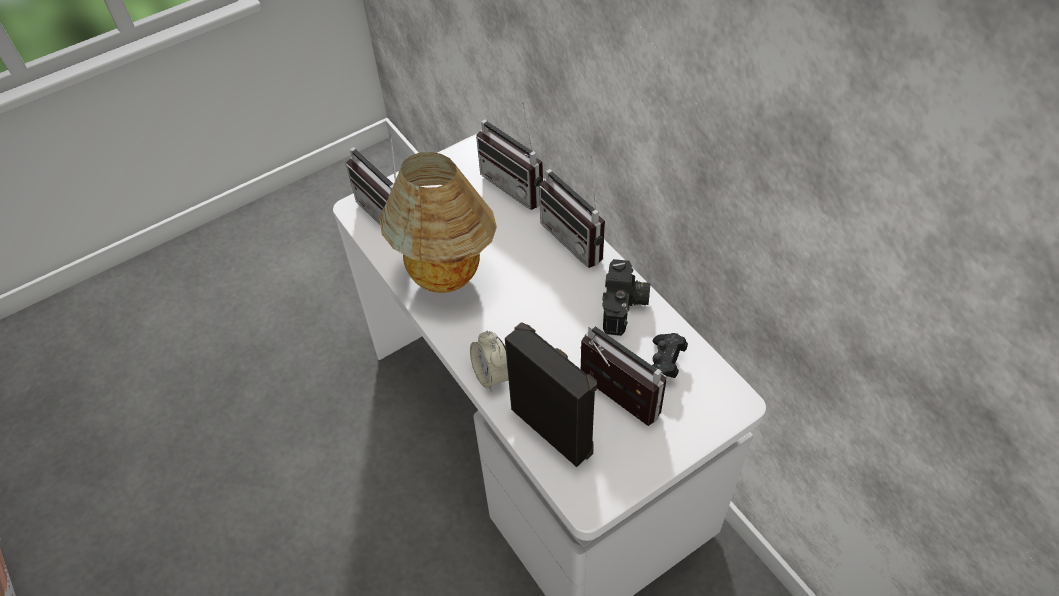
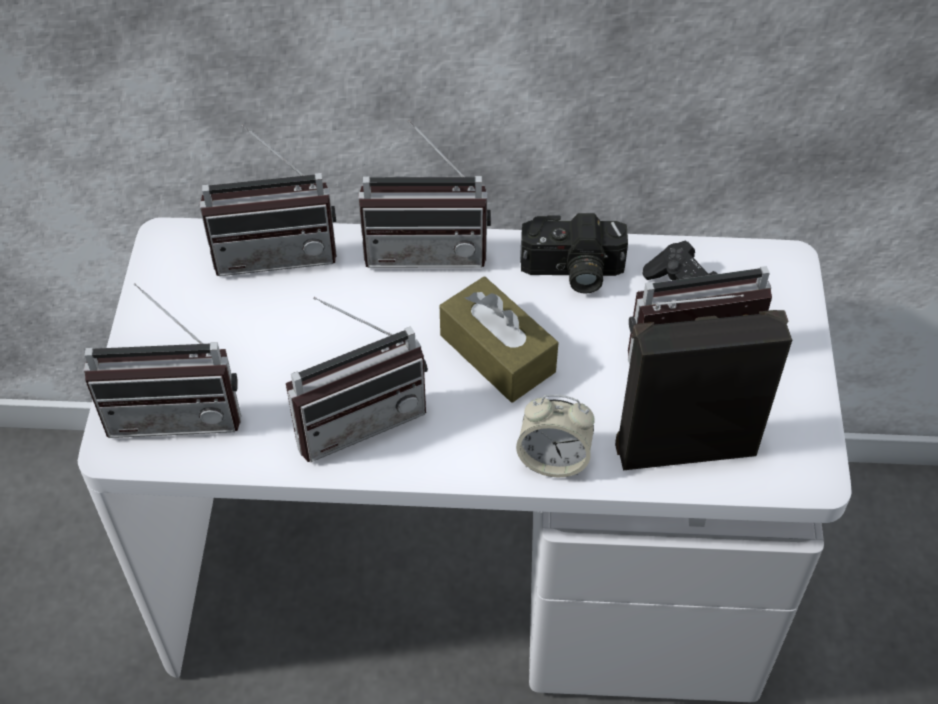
camera: 55 degrees left, 0 degrees up
(448, 279) = (356, 415): table lamp -> radio
(538, 309) = (497, 353): none -> brown tissue box
(625, 307) = (572, 272): camera -> camera turned 135 degrees clockwise

